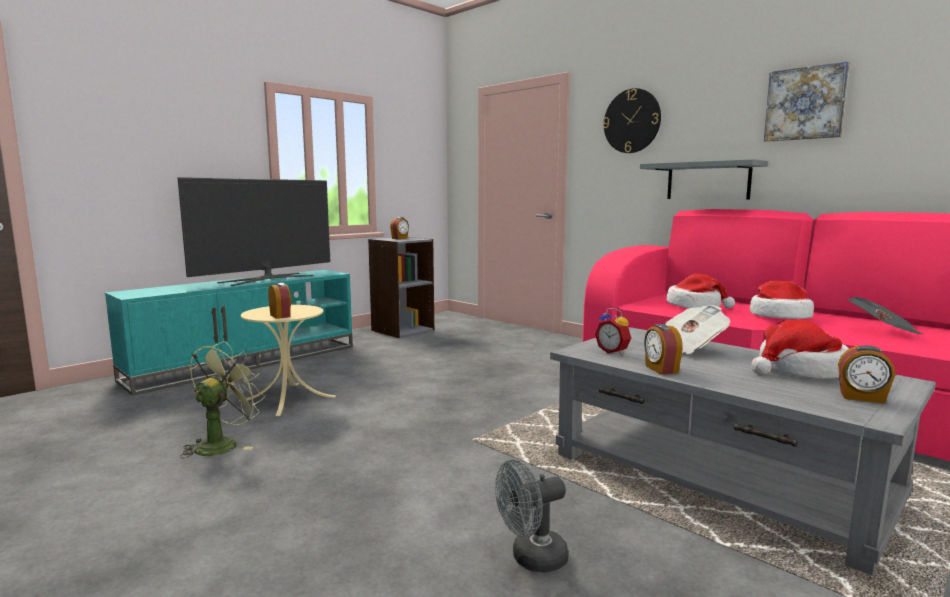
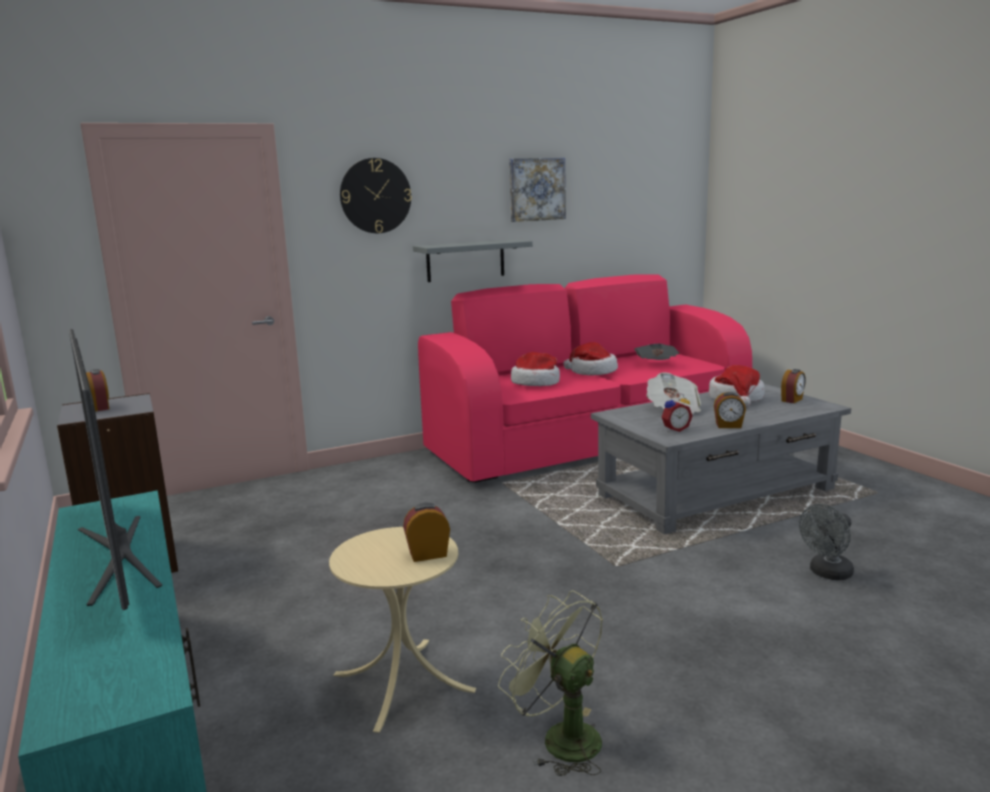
camera: 70 degrees left, 5 degrees up
(531, 559) = (827, 574): grey fan -> grey fan turned 60 degrees clockwise

